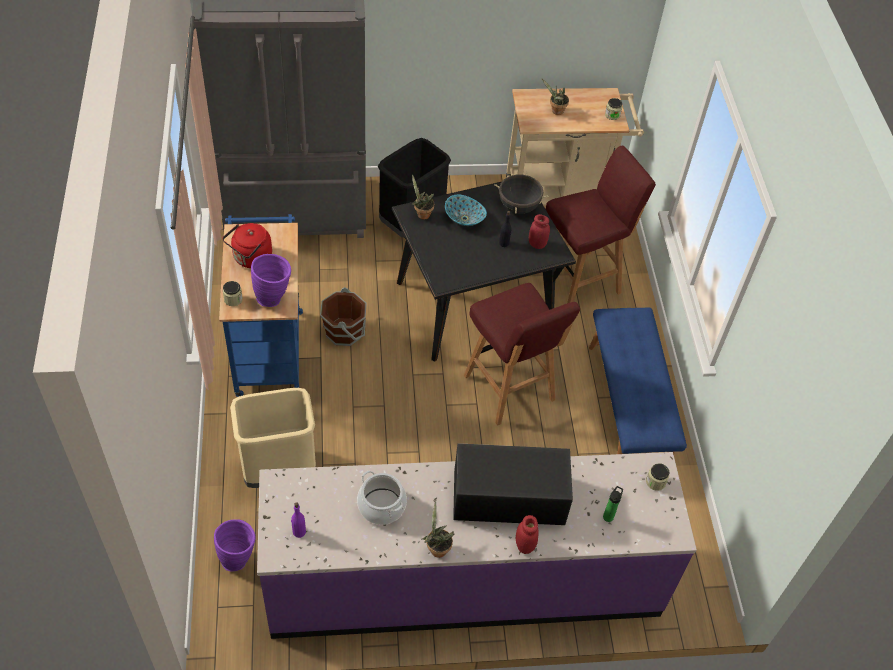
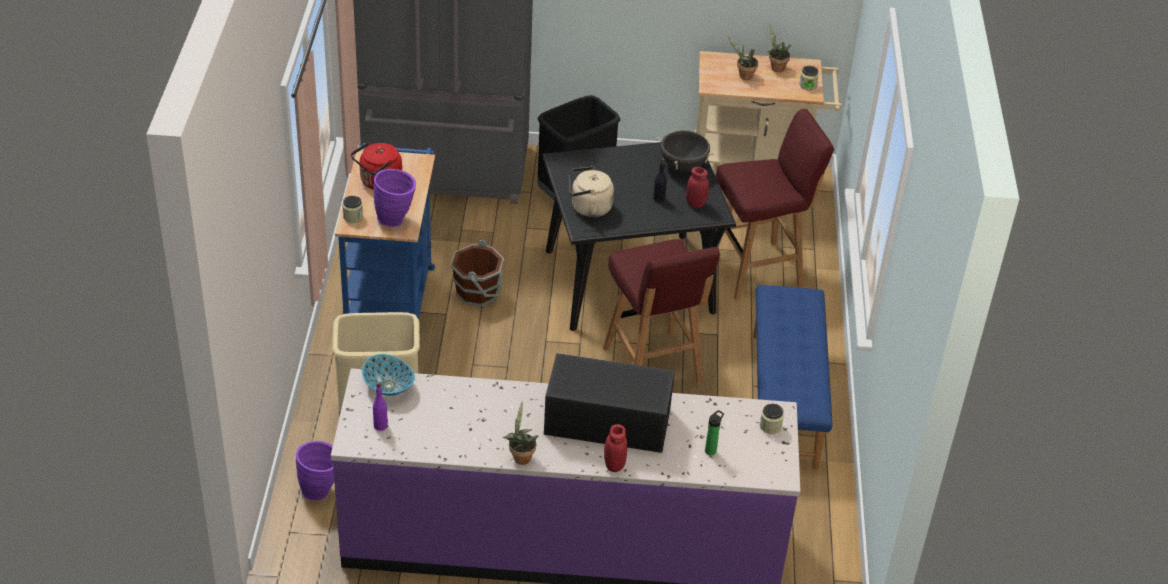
camera: 10 degrees right, 10 degrees down
(381, 506) = (471, 413): cooking pot -> none
(421, 214) = (573, 163): potted plant -> potted plant (775, 67)
(443, 260) = (588, 208): none -> beige kettle
(464, 219) = (620, 172): bowl -> bowl (388, 386)

